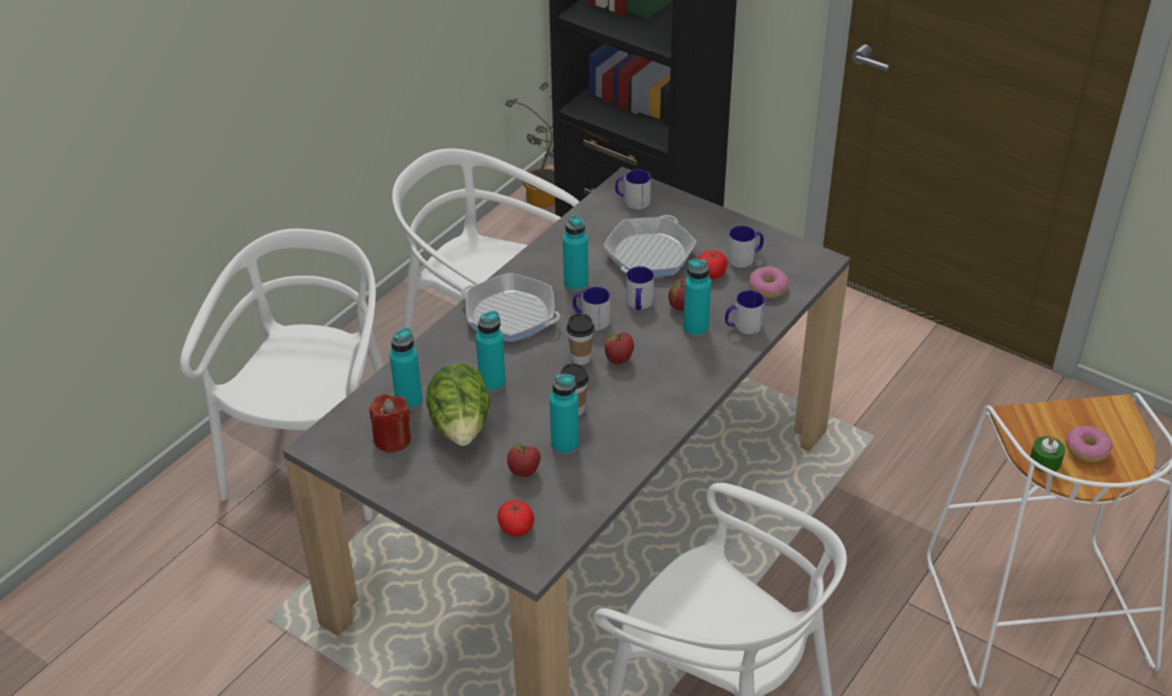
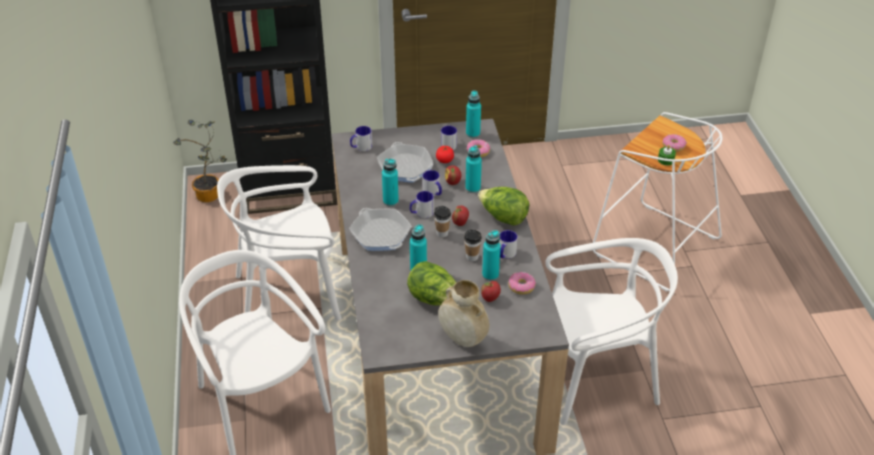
camera: 45 degrees left, 0 degrees up
(392, 439) = (409, 326): red candle -> none
(409, 401) = (391, 304): turquoise bottle -> turquoise bottle (473, 134)
(426, 495) = (462, 338): none -> beige vase
(510, 315) = (380, 234): frying pan -> frying pan turned 105 degrees counterclockwise
(516, 527) = (521, 323): tomato -> none
(581, 485) = (521, 287): none -> donut
(681, 387) = (503, 217): none -> lettuce
(742, 326) = (491, 175): mug -> mug (505, 254)

